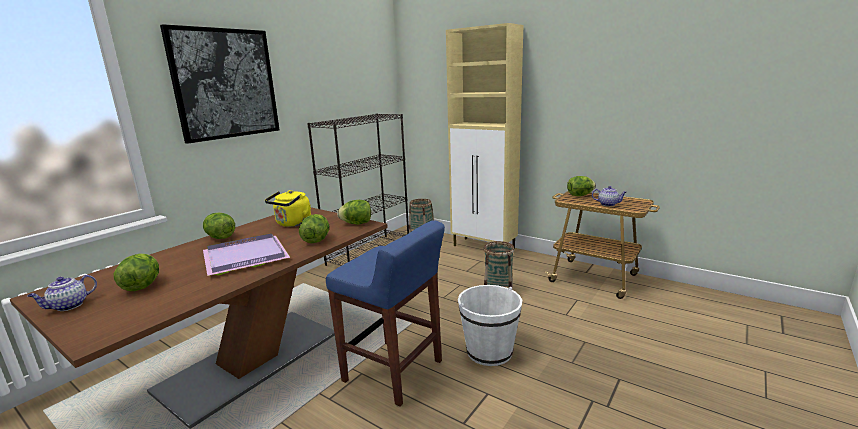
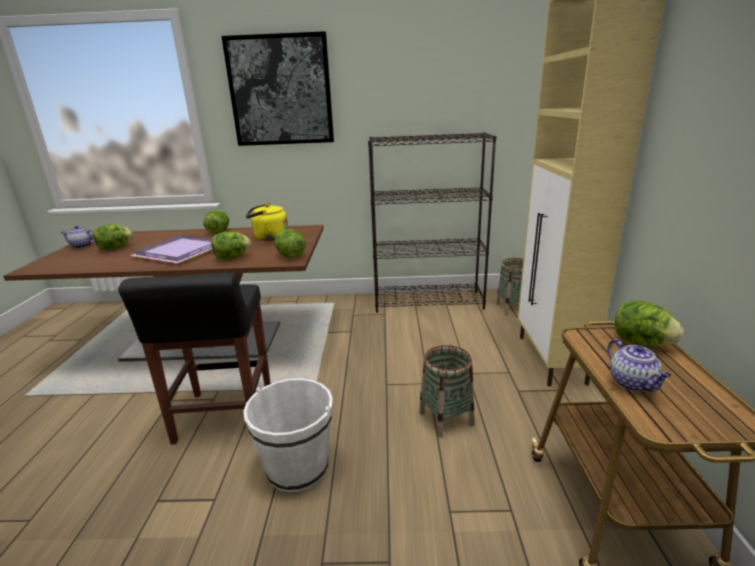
camera: 55 degrees right, 5 degrees up
(394, 372) = (224, 416): blue stool -> black stool

